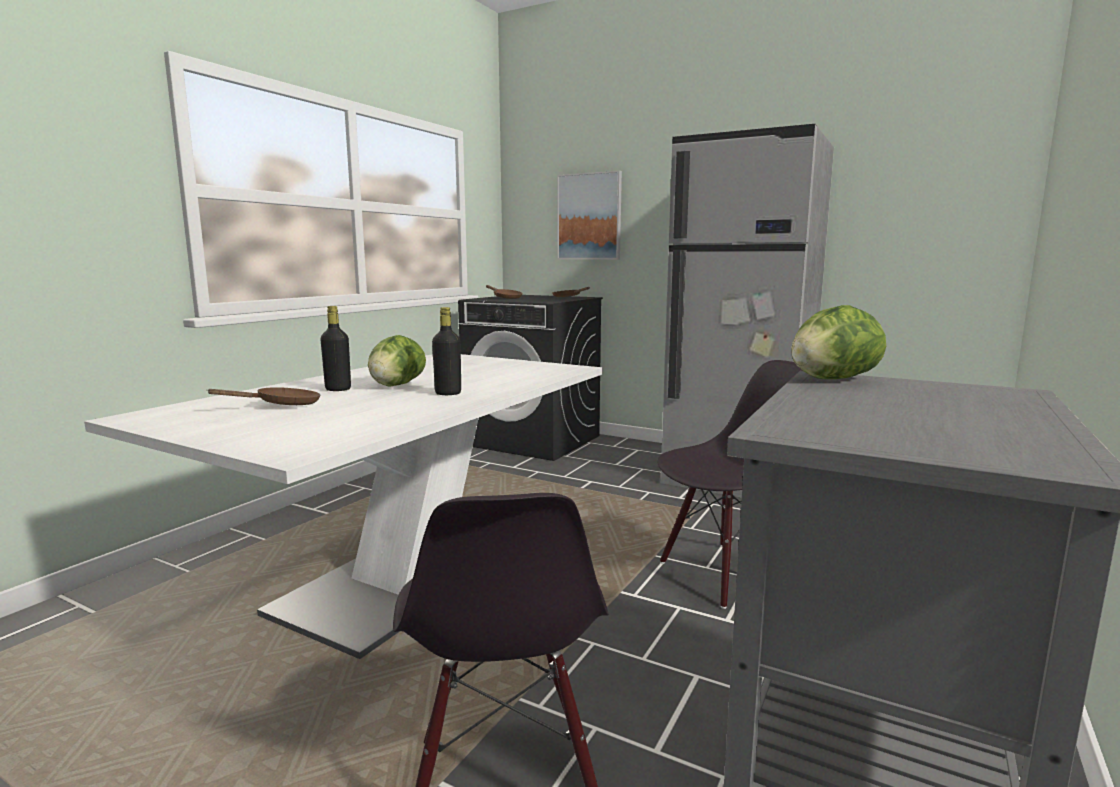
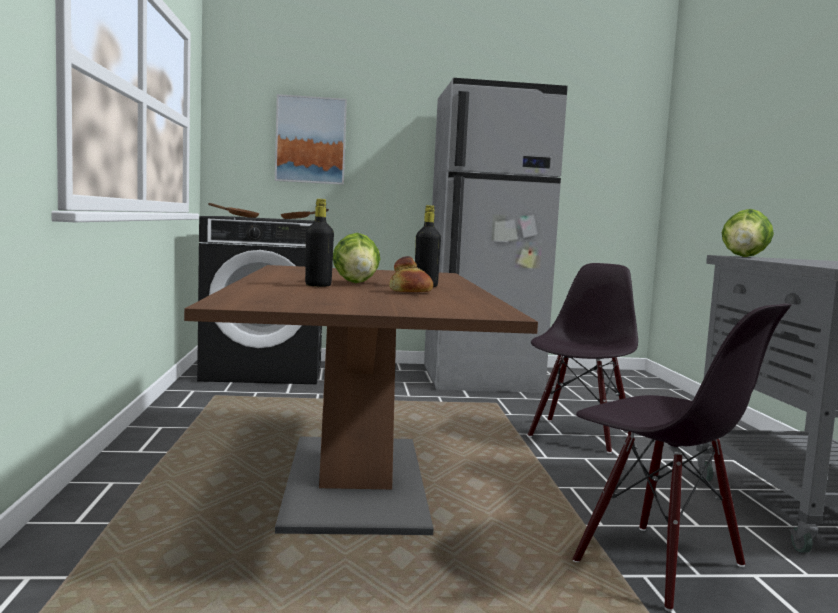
camera: 35 degrees left, 5 degrees down
(282, 405) = (328, 294): brown frying pan -> none
(382, 404) = (410, 292): none -> bread
(404, 578) = (355, 482): white dining table -> brown dining table

